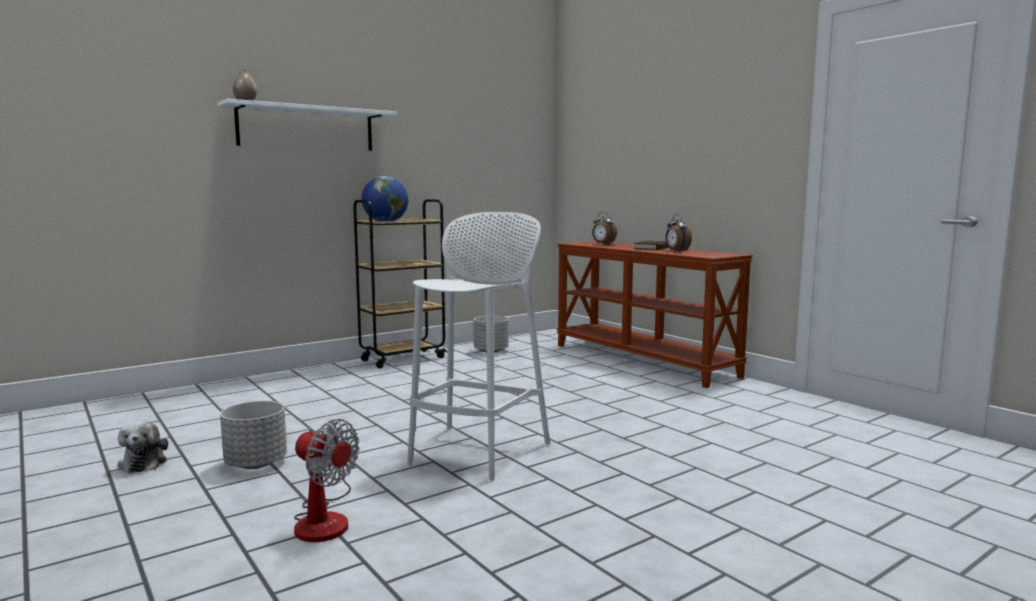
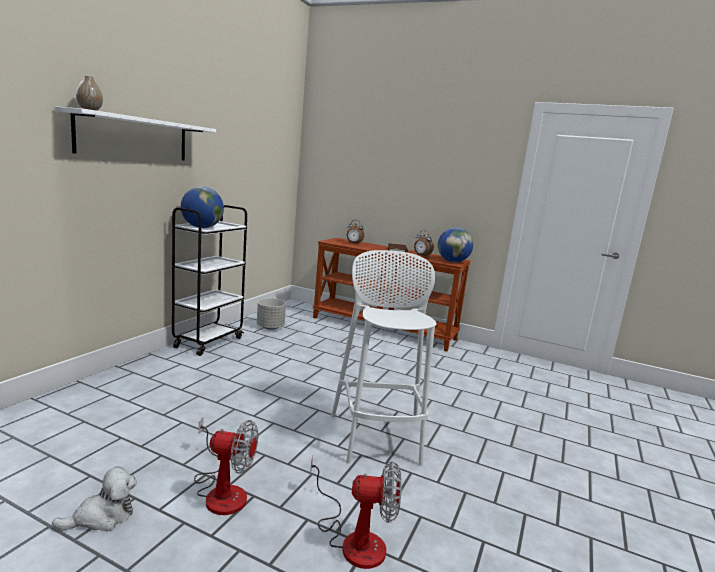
camera: 30 degrees left, 5 degrees up
(143, 462) = (102, 517): plush toy -> plush toy turned 75 degrees counterclockwise
(256, 463) = (222, 491): grey planter -> fan
(403, 358) = (208, 342): brown cart -> white cart
(712, 255) = (452, 261): none -> globe

